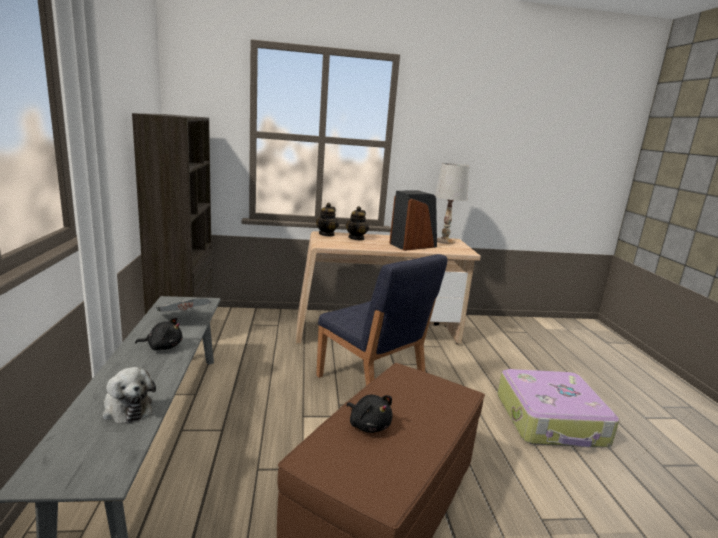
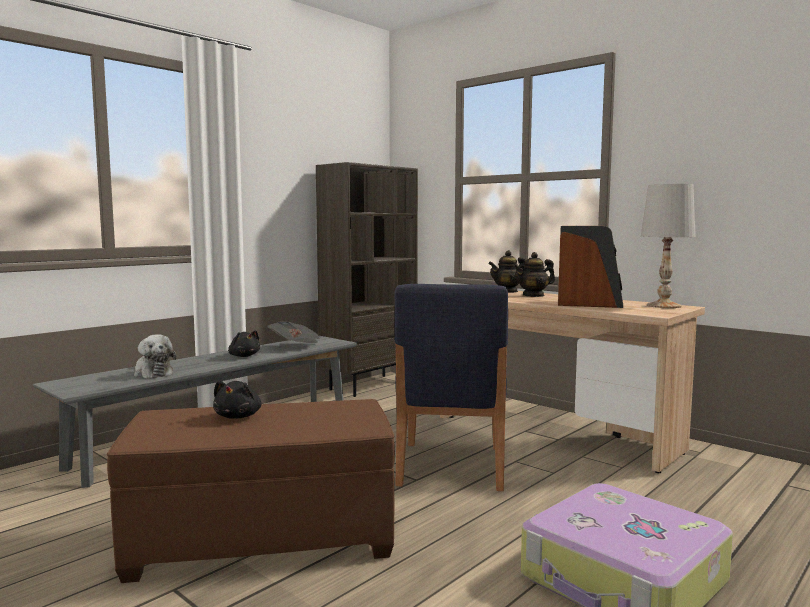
camera: 50 degrees right, 10 degrees down
(126, 408) = (152, 373): plush toy -> plush toy turned 45 degrees counterclockwise

